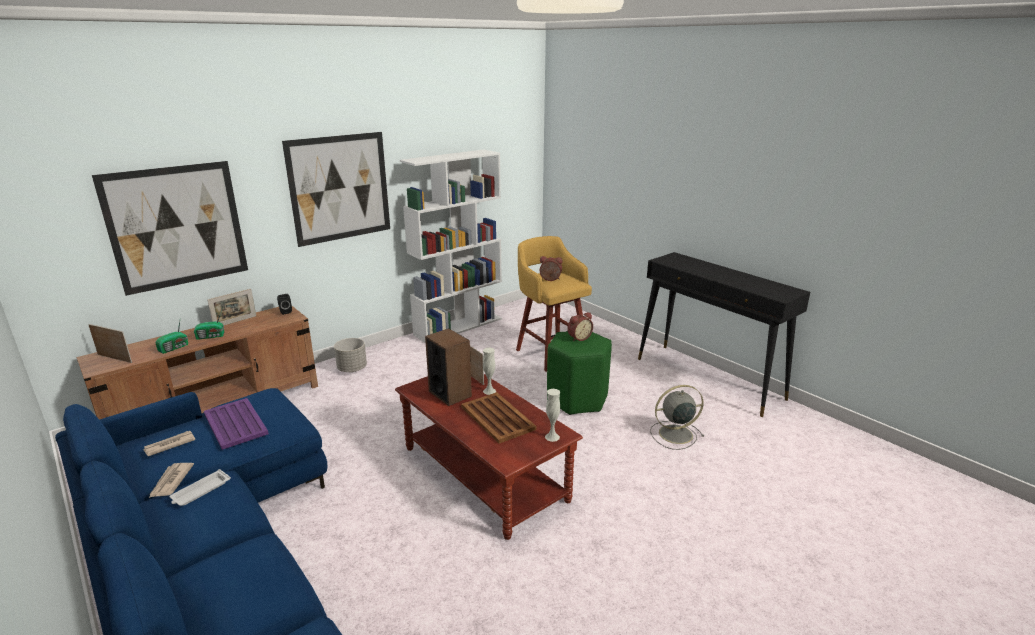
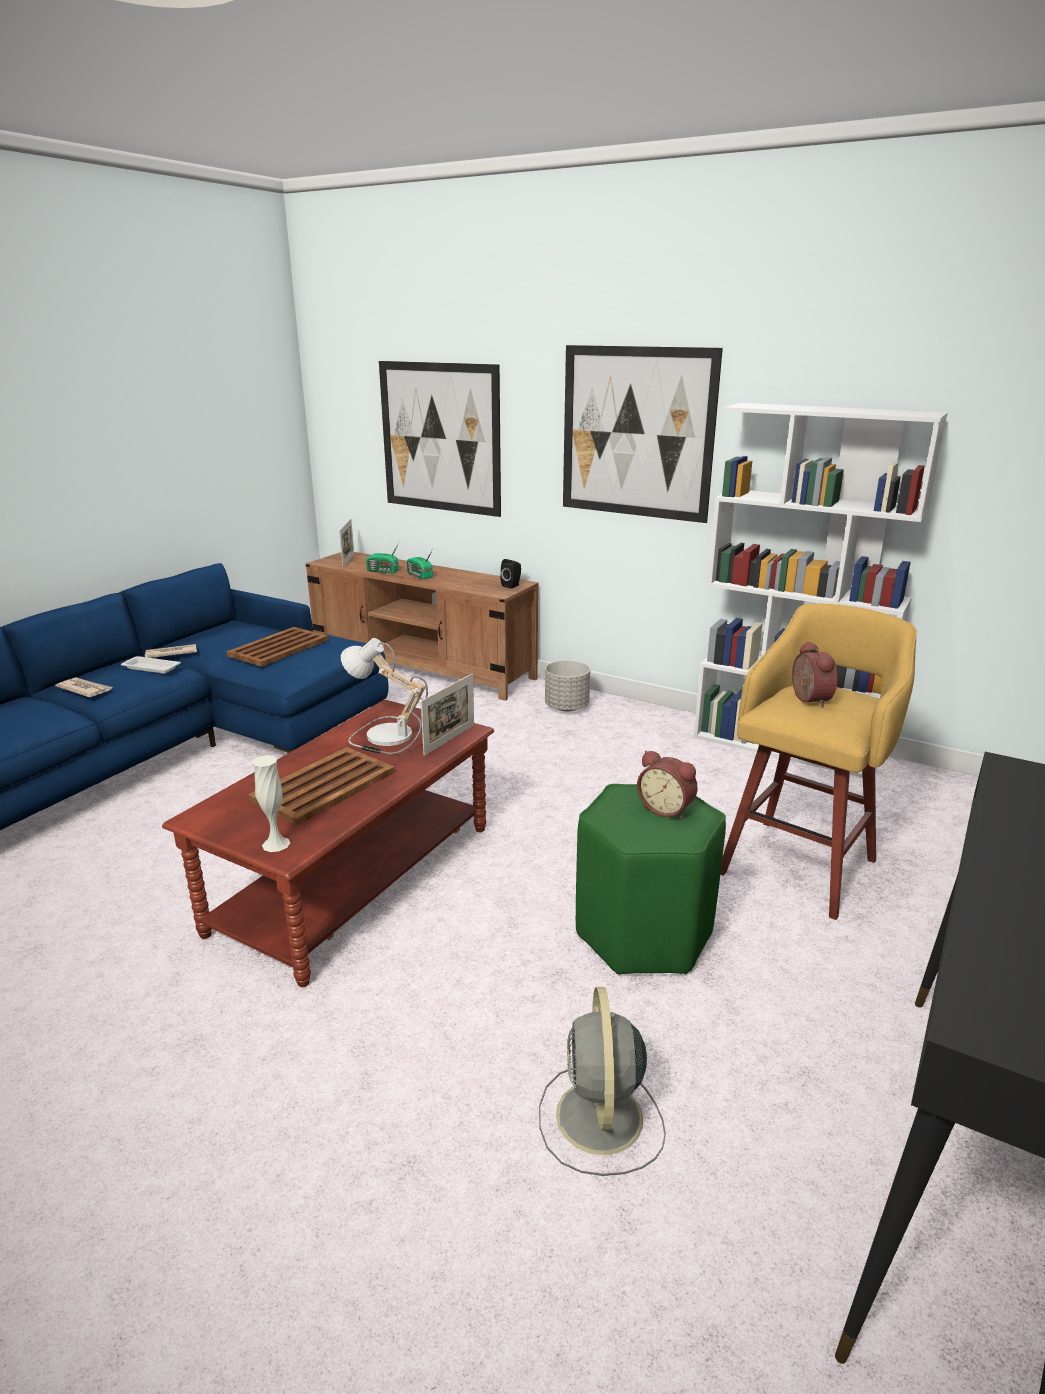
camera: 70 degrees right, 0 degrees up
(169, 445) = (232, 634): newspaper -> newspaper (85, 689)
(235, 322) = (464, 574): picture frame -> none
(235, 424) = (278, 648): purple tray -> brown tray
(450, 393) = (384, 737): speaker -> table lamp
(489, 391) = (406, 764): white vase -> none
(674, 434) = (599, 1120): grey fan -> grey fan turned 150 degrees counterclockwise

